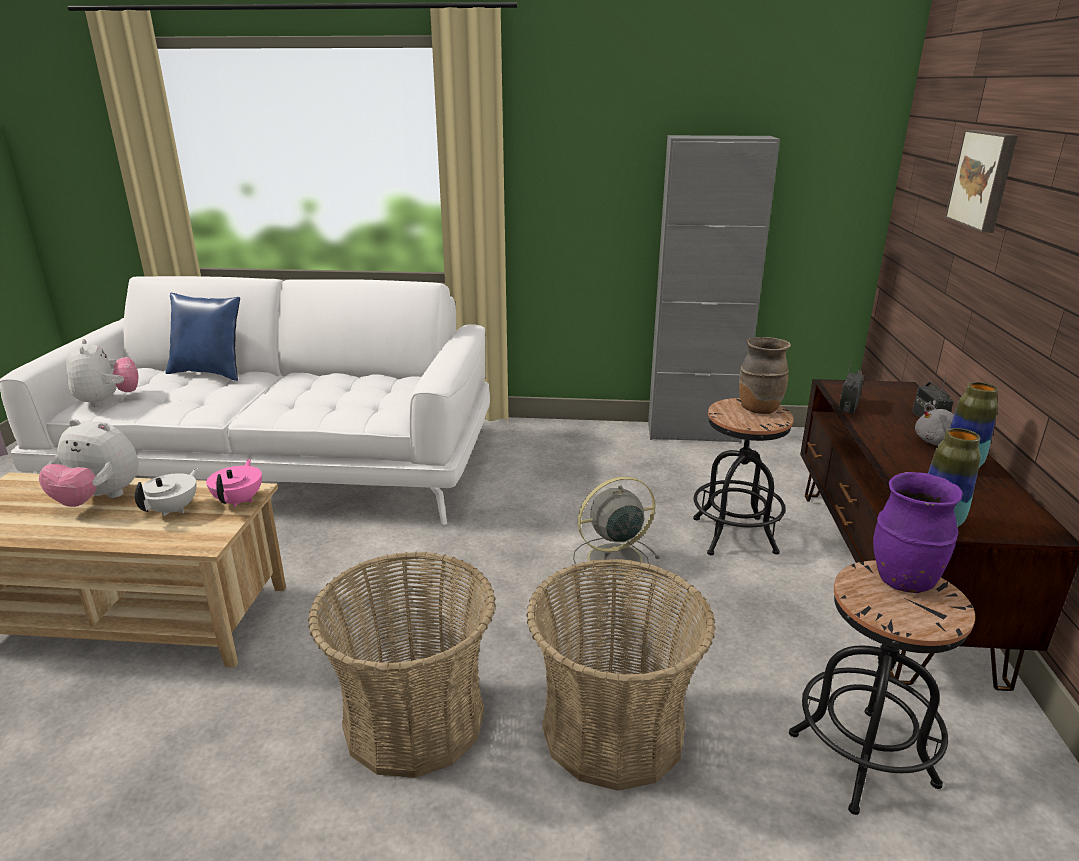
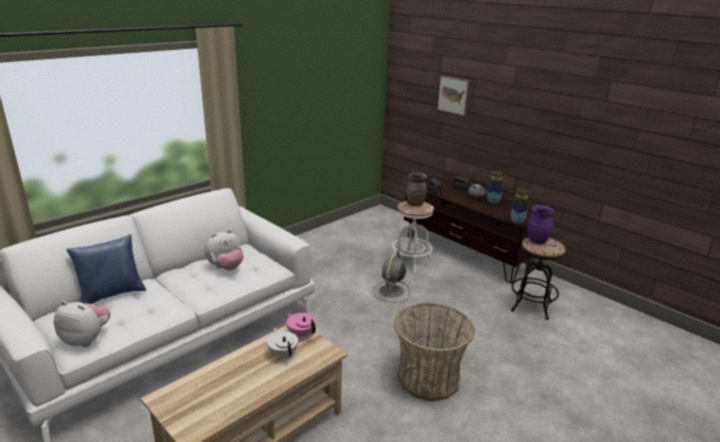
camera: 50 degrees left, 0 degrees up
(99, 499) = (235, 372): plush toy -> plush toy (226, 267)
(613, 729) = (478, 339): basket -> none
(693, 433) = (333, 228): grey cabinet -> none
(734, 535) = (411, 262): black stool -> white stool

